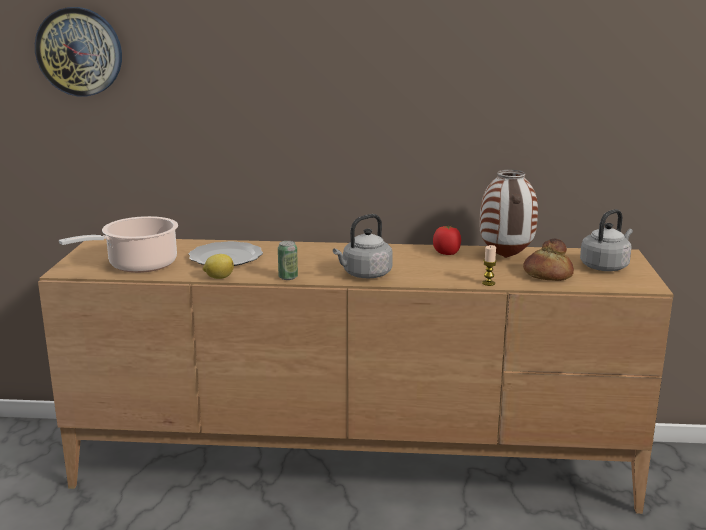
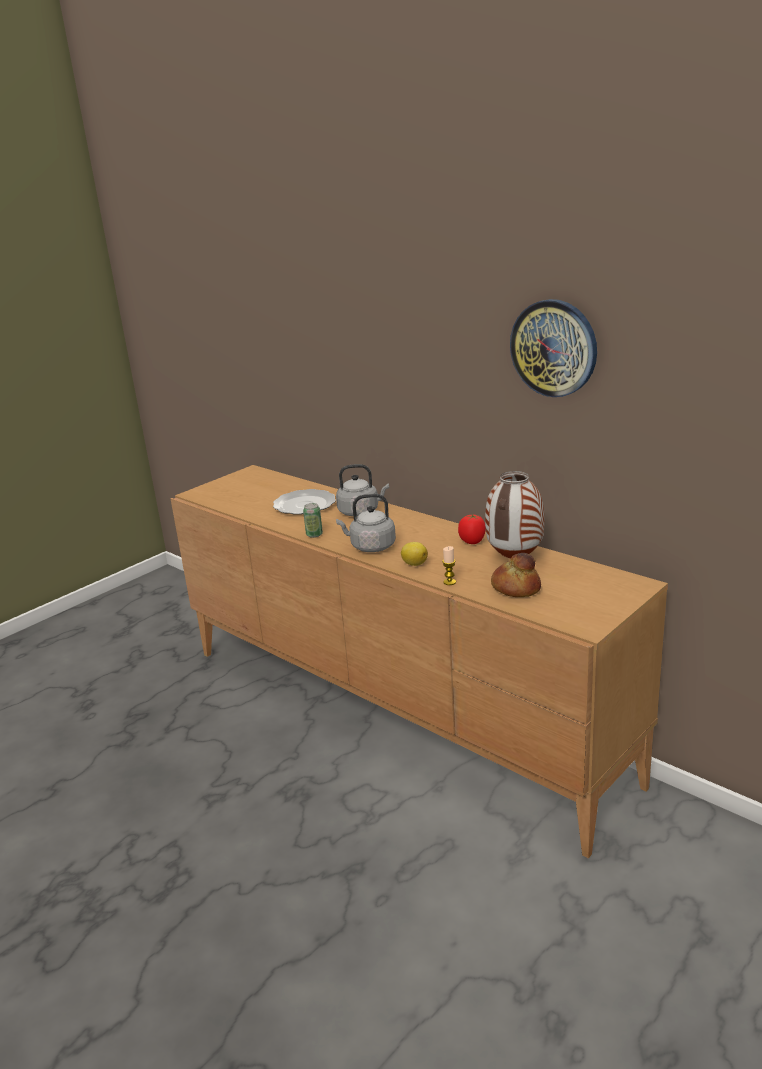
camera: 40 degrees right, 5 degrees up
(79, 52) = (242, 316): wall clock -> wall clock (554, 348)
(138, 265) = (241, 499): cooking pot -> none
(219, 277) = (271, 523): lemon -> lemon (414, 564)
(605, 266) = (590, 594): grey kettle -> grey kettle (361, 511)

